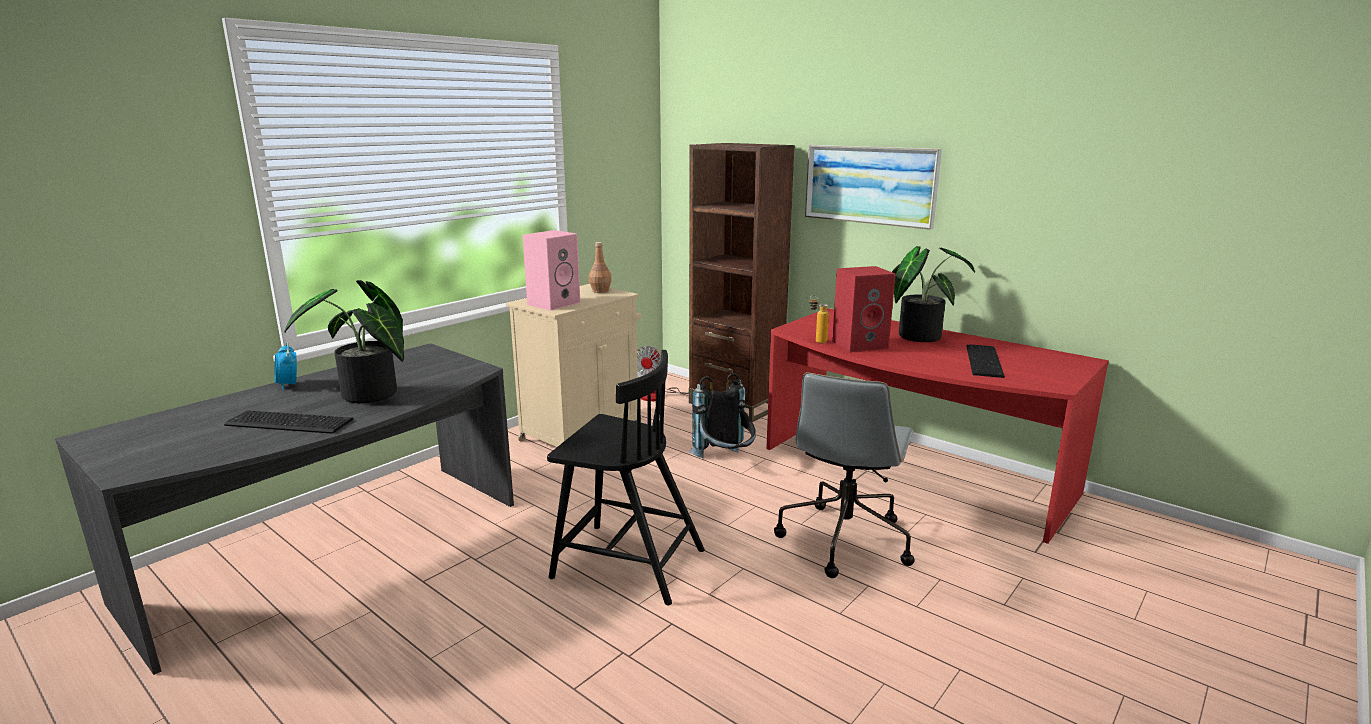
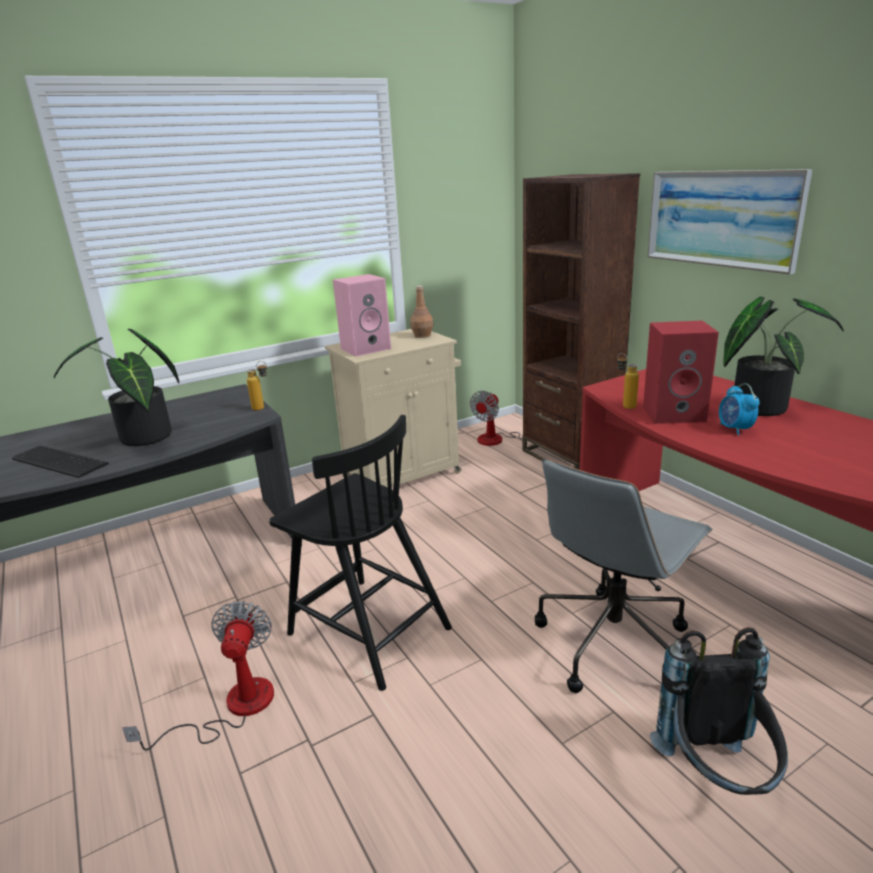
camera: 20 degrees right, 5 degrees up
(288, 385) = (96, 421): alarm clock -> alarm clock (735, 429)
(476, 363) = (263, 408): none -> bottle
(533, 643) = (233, 707): none -> fan
(725, 462) = (526, 523): black backpack -> black backpack (717, 776)
(985, 361) = (831, 449): keyboard -> none

